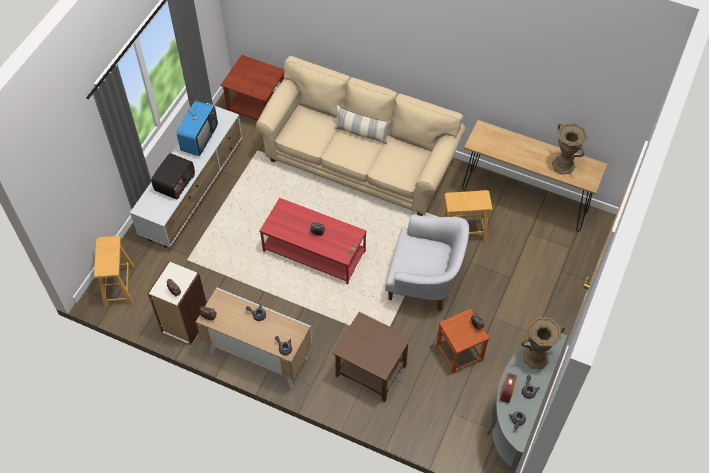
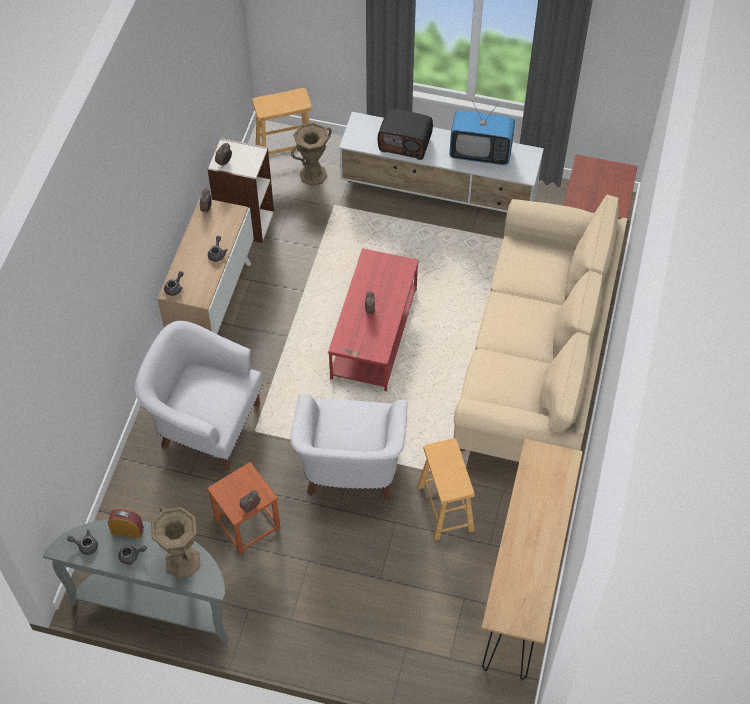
camera: 80 degrees right, 0 degrees up
(361, 133) = (545, 329): pillow -> none
(370, 371) = (205, 423): brown side table -> white armchair
(563, 165) = (524, 577): brown vase -> brown vase (313, 175)

